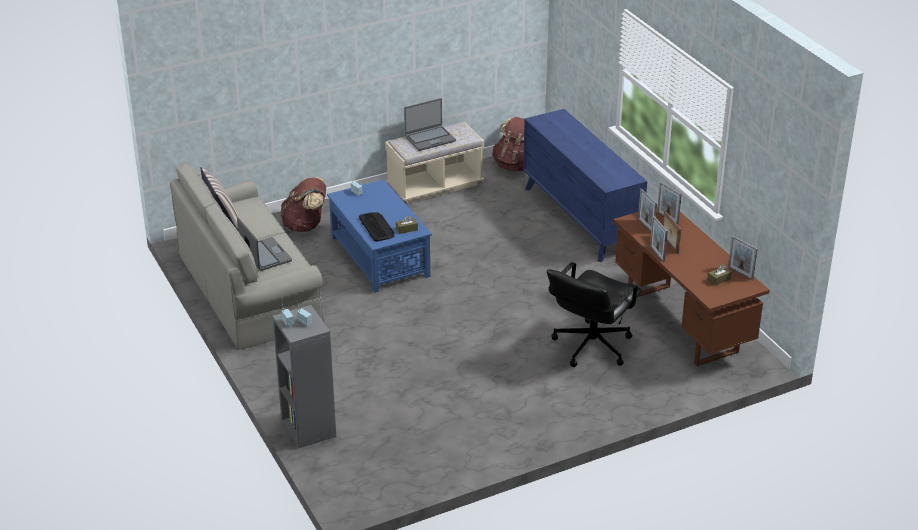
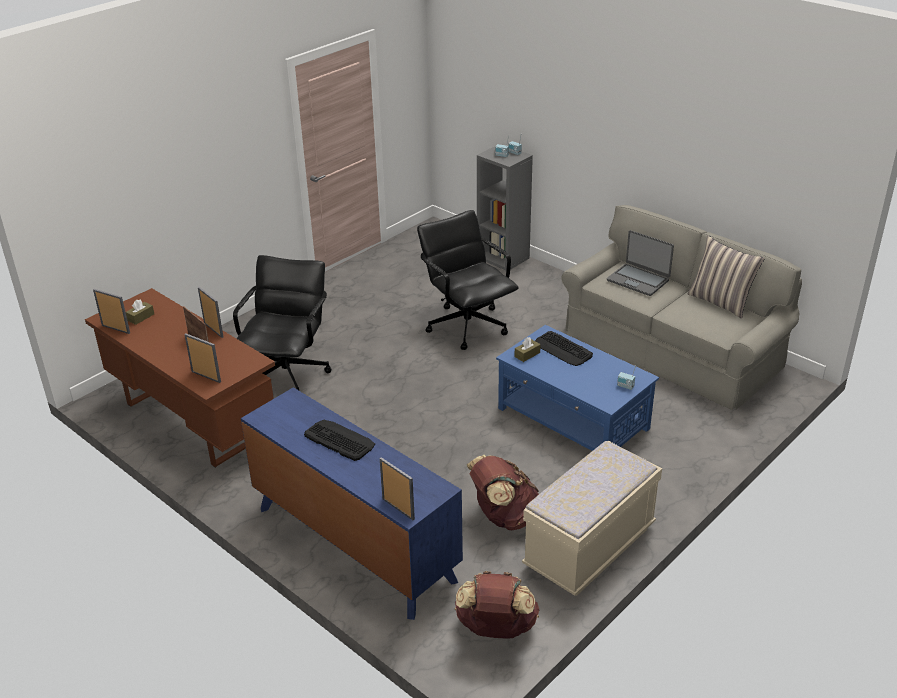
camera: 160 degrees right, 0 degrees up
(305, 226) = (694, 436): brown backpack -> brown backpack (503, 516)
(404, 355) = (467, 325): none -> black office chair
(430, 139) = (599, 480): laptop -> none
(585, 155) = (339, 440): none -> keyboard
(646, 226) = (232, 360): picture frame -> picture frame (398, 509)

